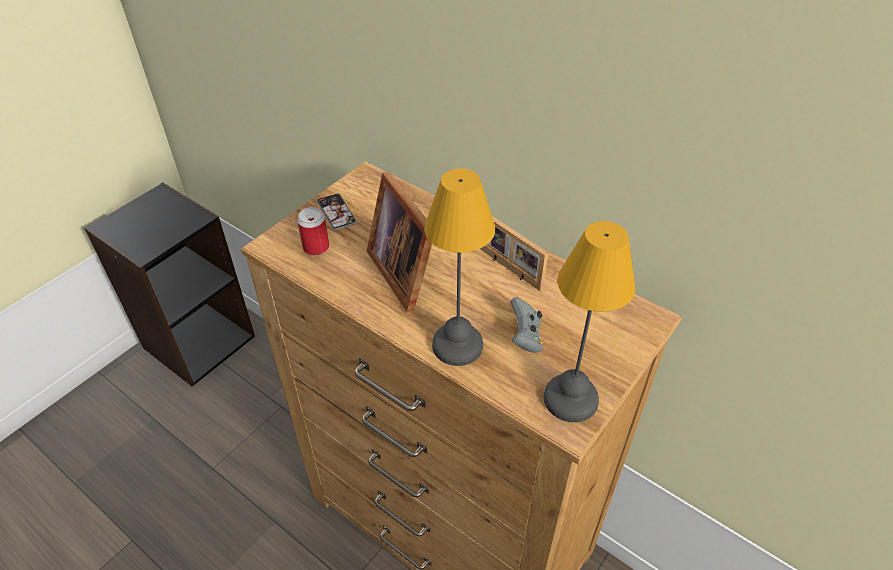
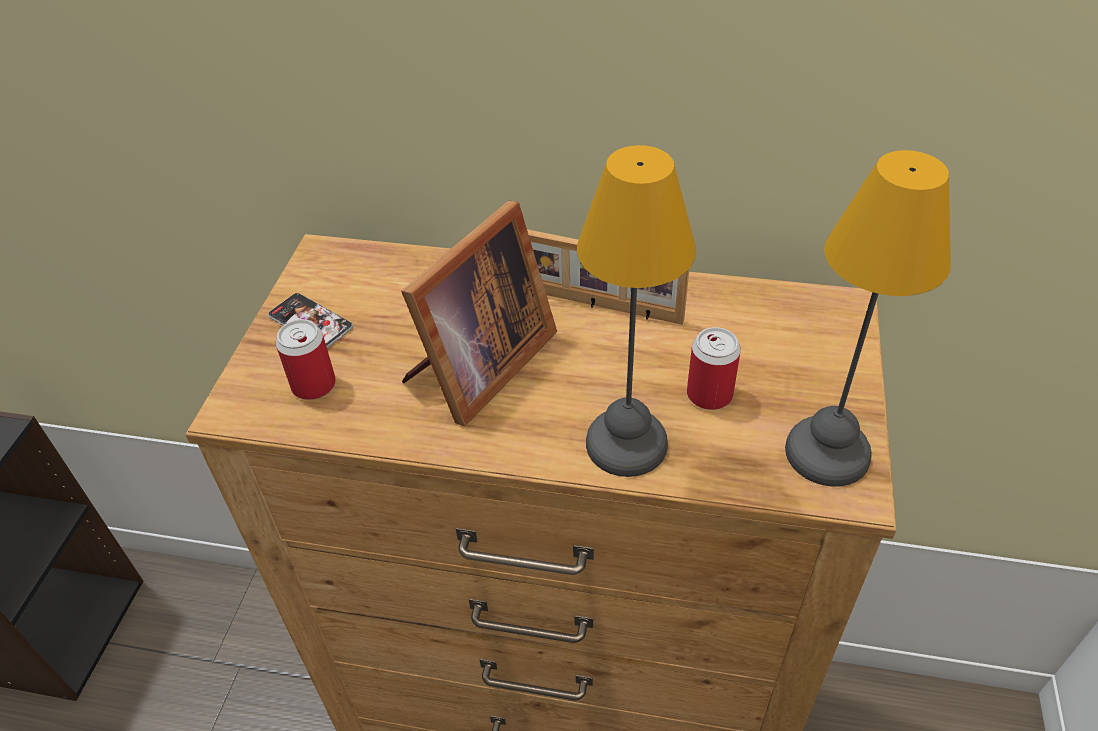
camera: 25 degrees left, 0 degrees up
(406, 271) = (477, 367): picture frame -> picture frame turned 90 degrees counterclockwise
(525, 337) = (709, 394): grey game controller -> can

